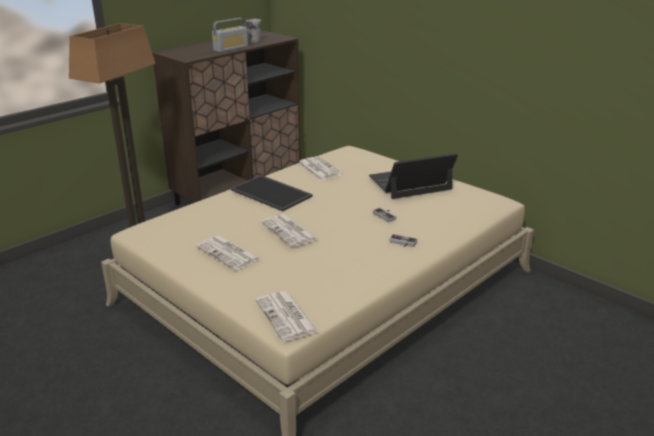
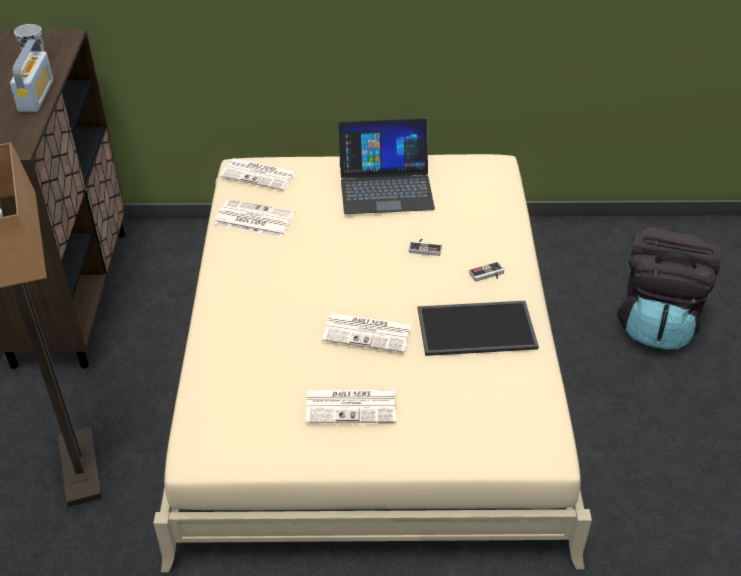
camera: 45 degrees left, 15 degrees up
(272, 193) = (264, 289): tray -> tray (477, 327)
(287, 317) = (524, 439): newspaper -> newspaper (260, 175)
(410, 183) = (385, 186): laptop -> laptop turned 120 degrees counterclockwise
(555, 371) = (657, 322): none -> black backpack

